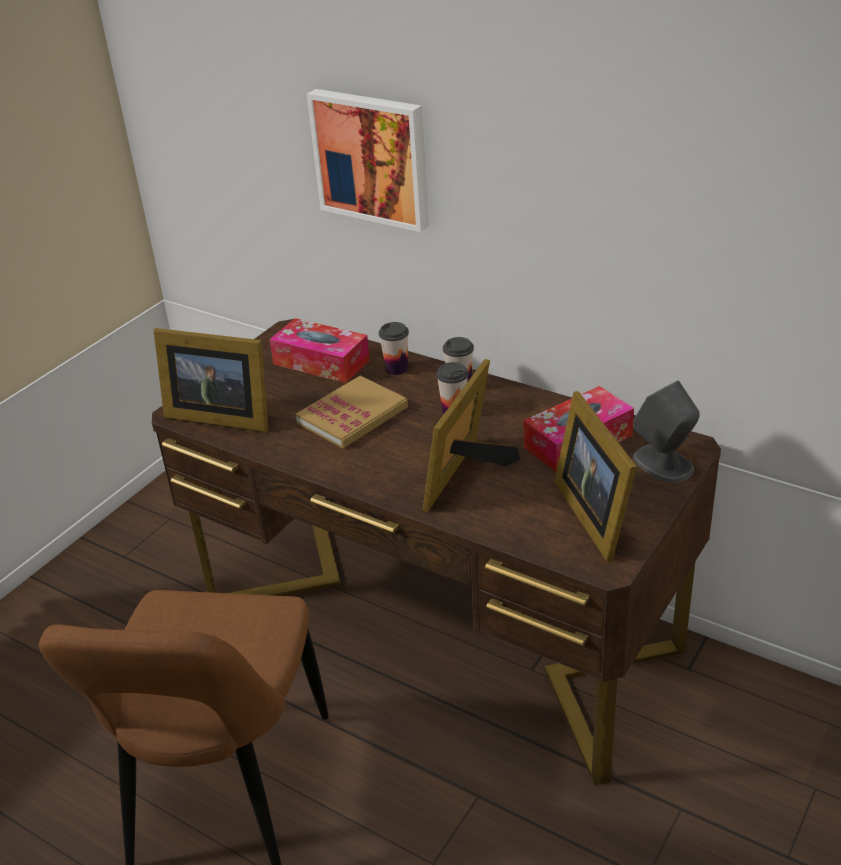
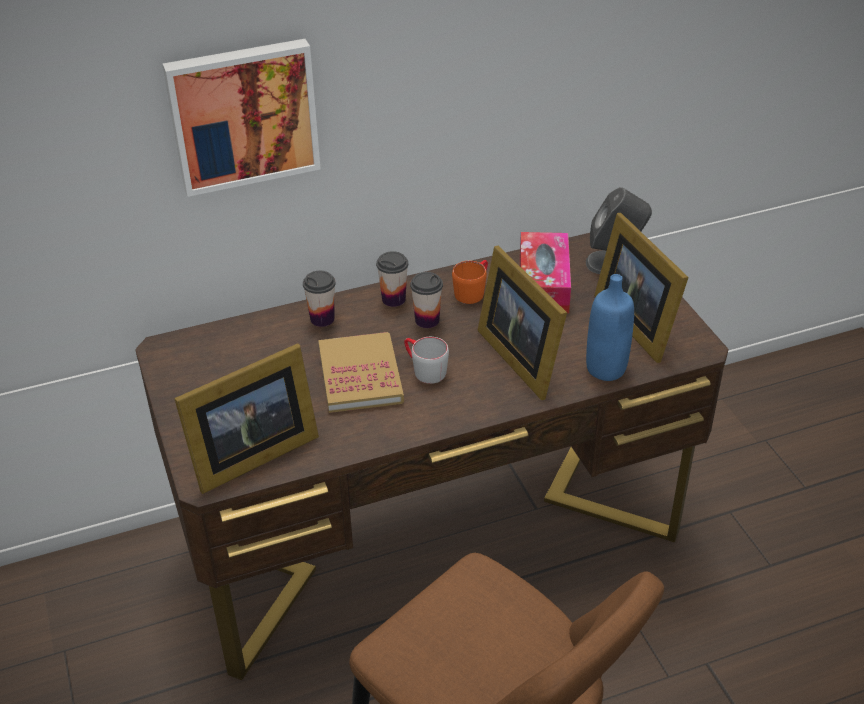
camera: 55 degrees left, 5 degrees up
(321, 362) = (249, 355): tissue box -> none
(393, 439) = (424, 370): none -> grey mug
(506, 526) = (606, 369): none -> blue bottle
(519, 413) = (472, 291): none -> orange mug
(596, 513) = (637, 321): picture frame -> picture frame turned 45 degrees clockwise

